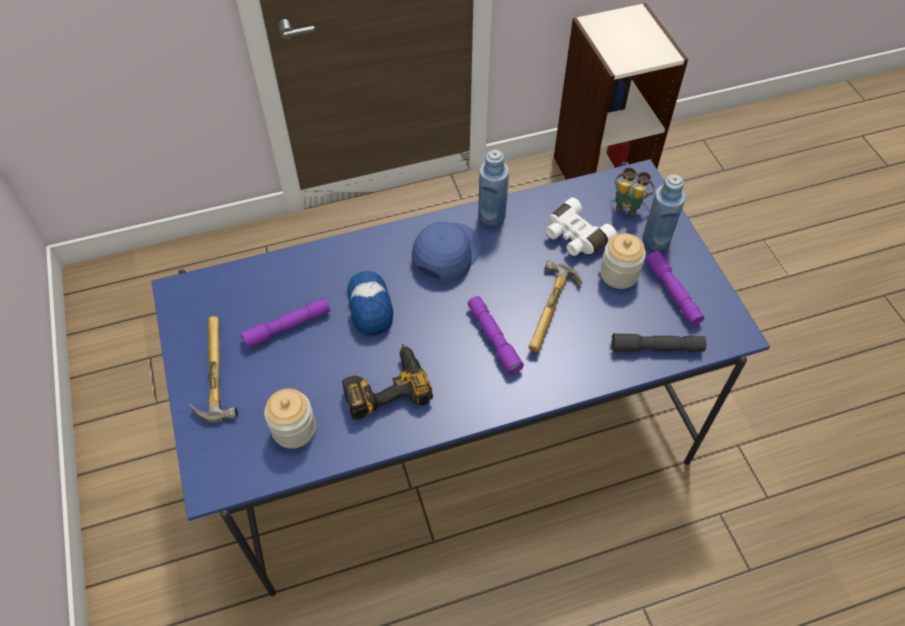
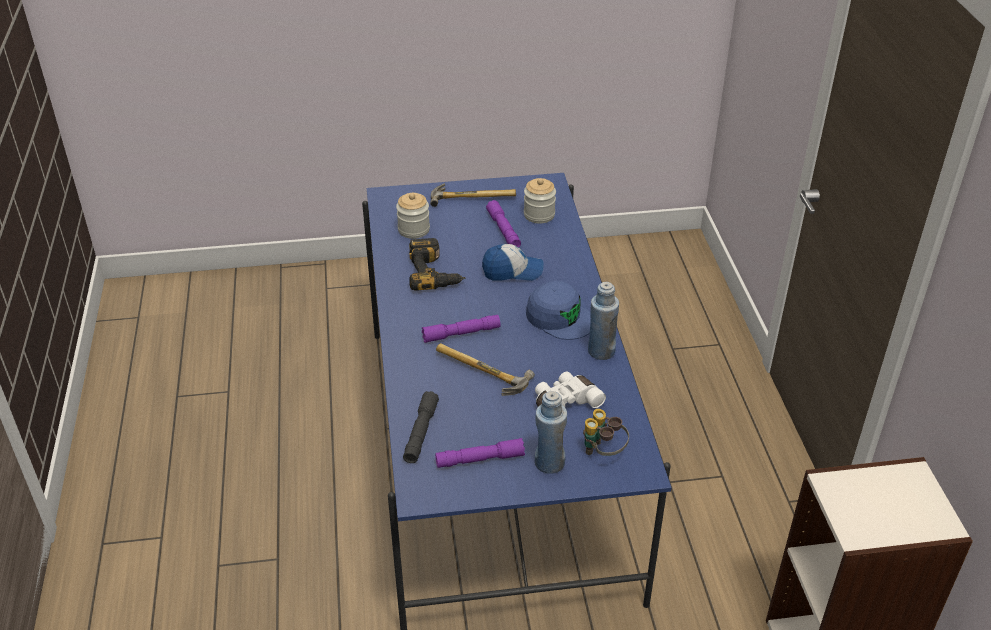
camera: 100 degrees right, 15 degrees down
(619, 274) = (512, 425): jar -> jar (539, 215)

